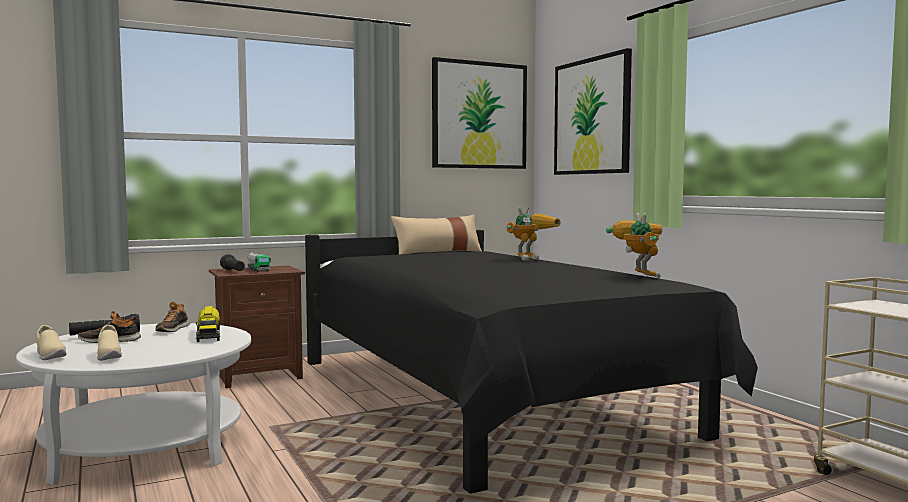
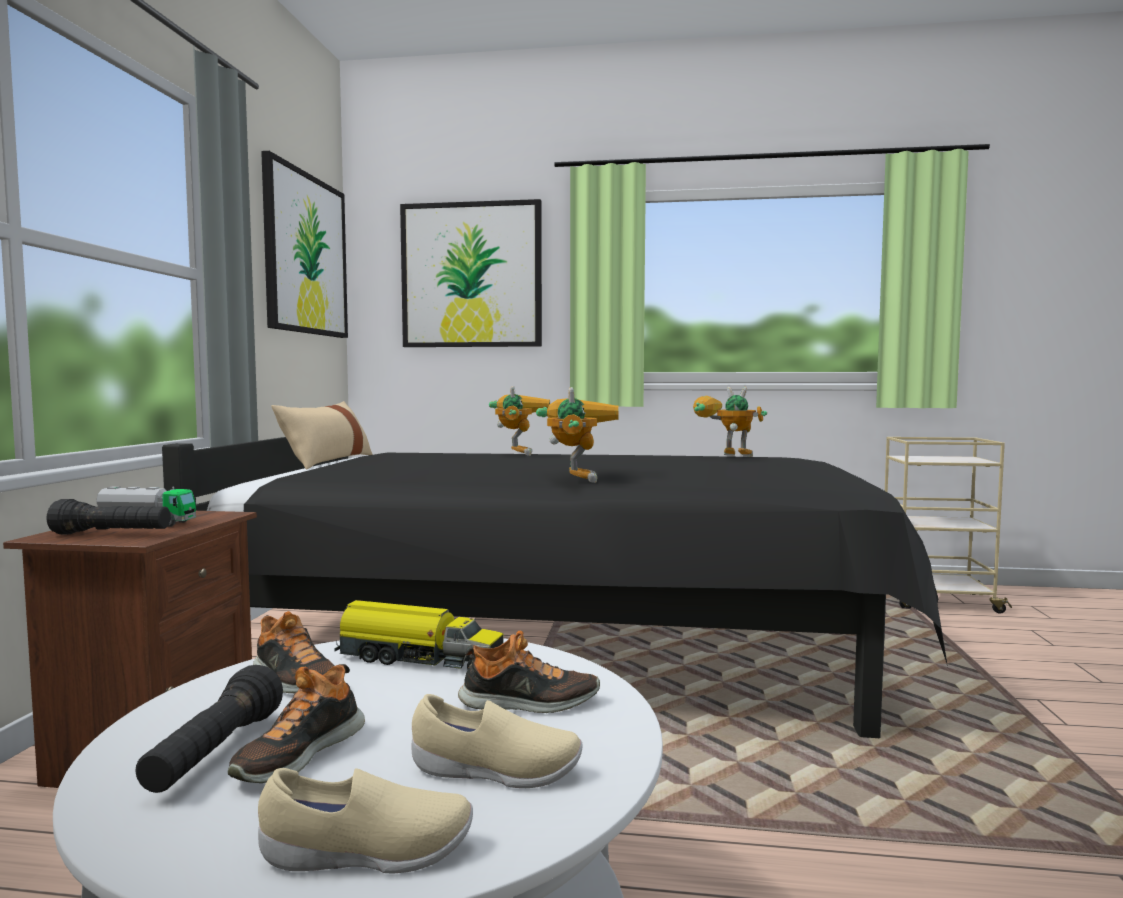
camera: 55 degrees left, 0 degrees up
(174, 350) = (529, 703): none -> shoe
(428, 273) = (575, 478): none -> toy robot

